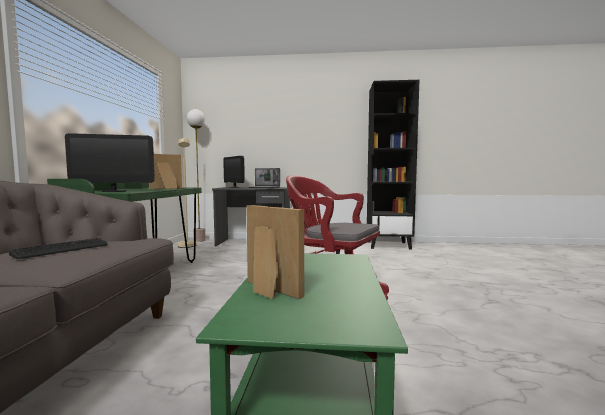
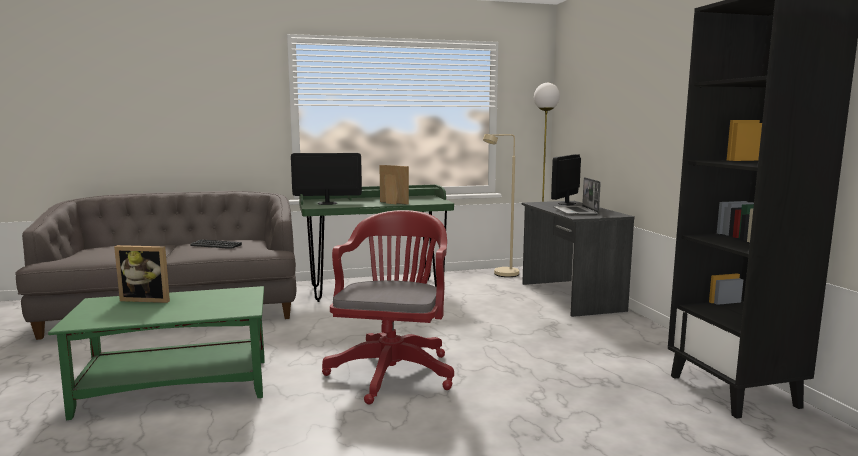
camera: 70 degrees right, 5 degrees up
(114, 191) = (327, 203): monitor -> monitor turned 120 degrees clockwise
(267, 291) = (148, 299): picture frame -> picture frame turned 75 degrees clockwise

